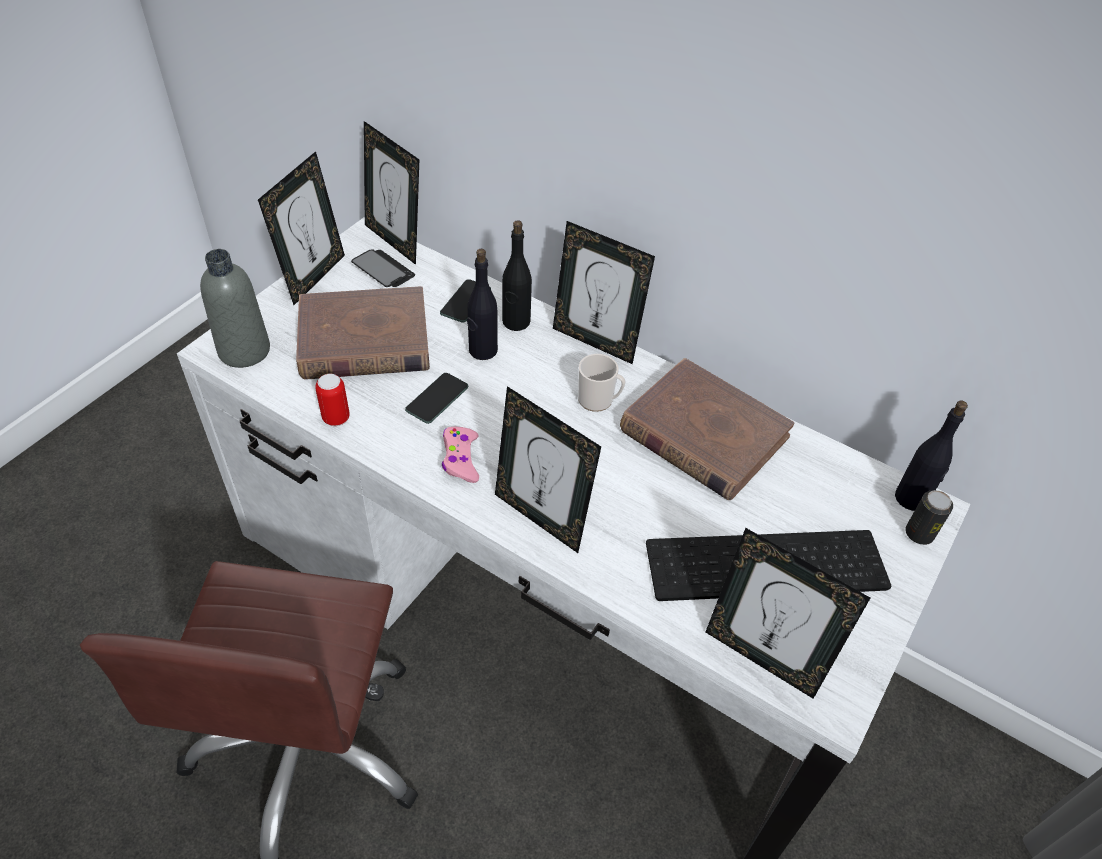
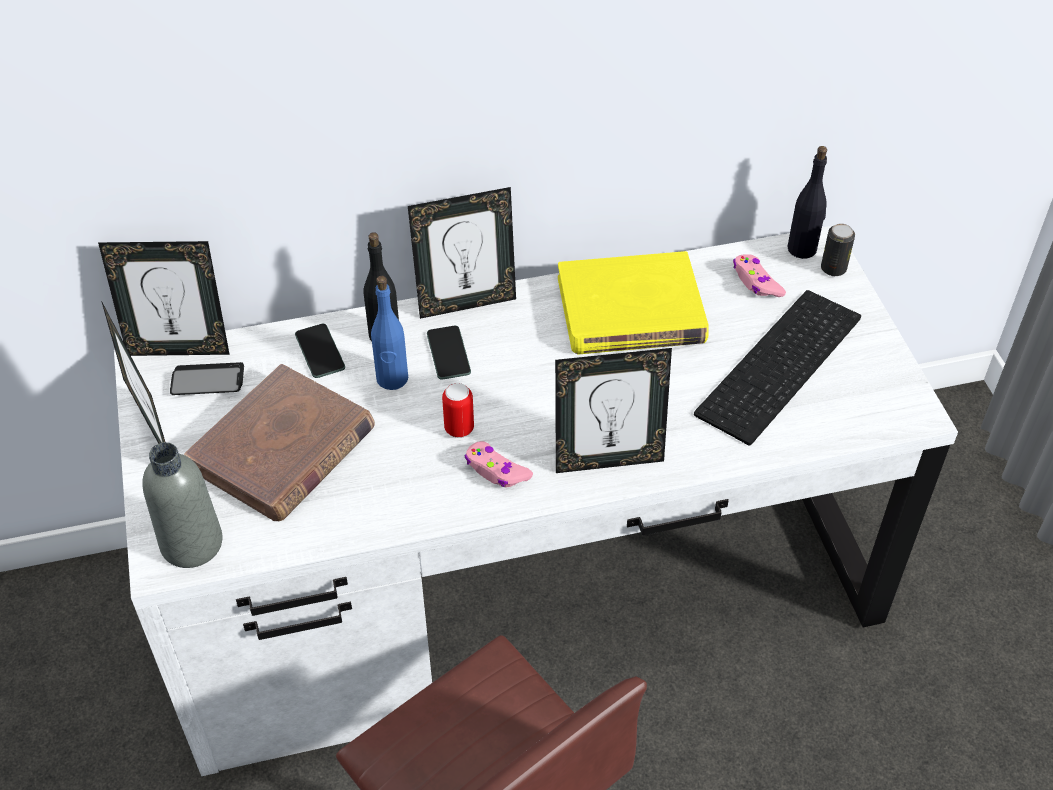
camera: 45 degrees left, 0 degrees up
(336, 418) = (357, 525): can -> can (459, 429)
(437, 398) = (412, 443): phone -> phone (448, 353)
(482, 350) = (392, 379): black bottle -> blue bottle
(599, 400) = (530, 345): mug -> none
(703, 434) = (630, 311): brown book -> yellow book
(762, 657) = (848, 423): picture frame -> none
(834, 491) = (756, 282): none -> pink game controller

